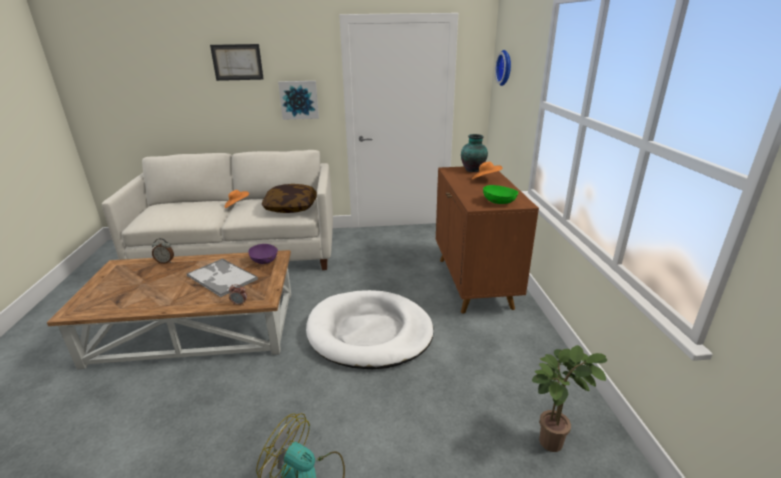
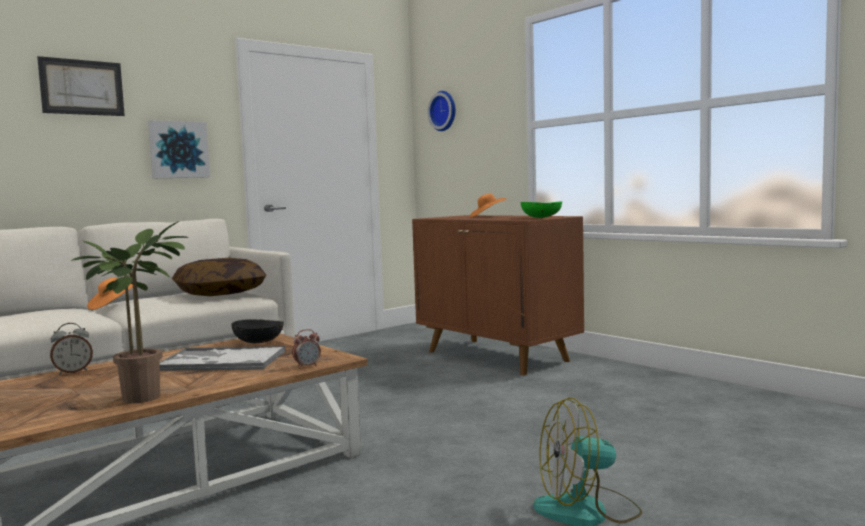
camera: 35 degrees left, 20 degrees down
(265, 261) = (259, 342): purple bowl -> black bowl
(369, 332) = (448, 410): white dog bed -> none
(473, 170) = (456, 216): vase -> none
(551, 439) = (741, 412): potted plant -> potted plant (143, 396)

